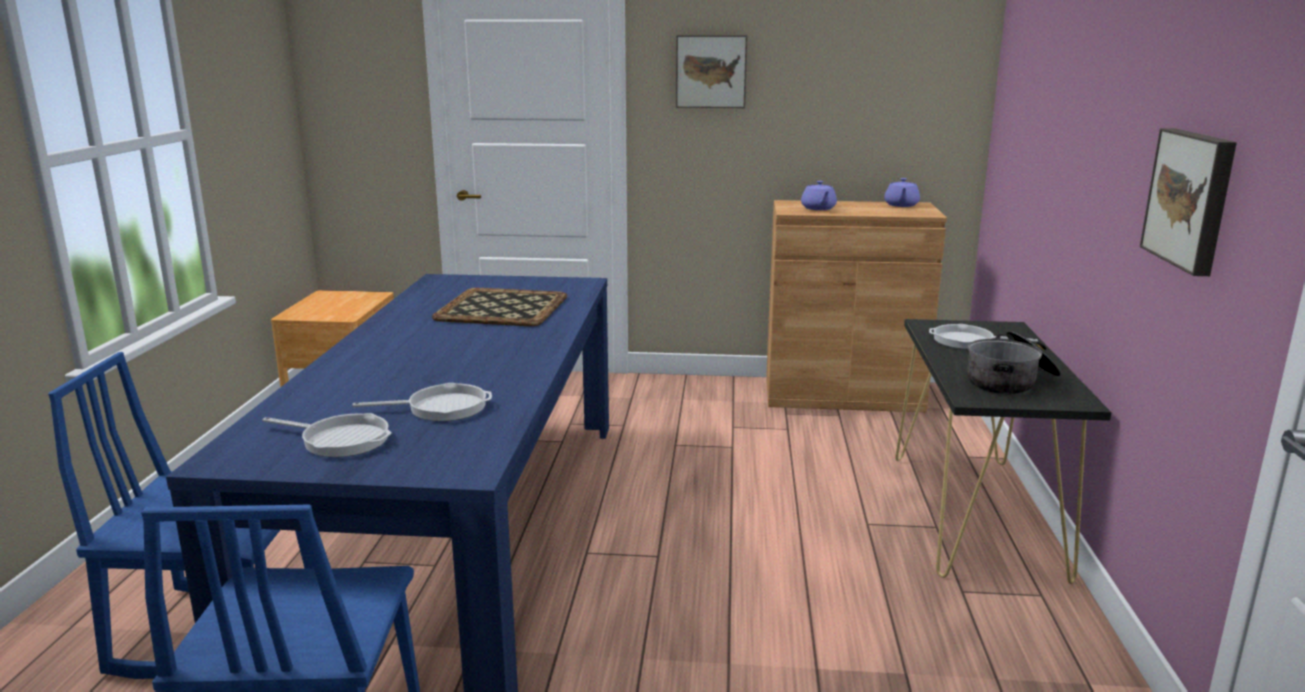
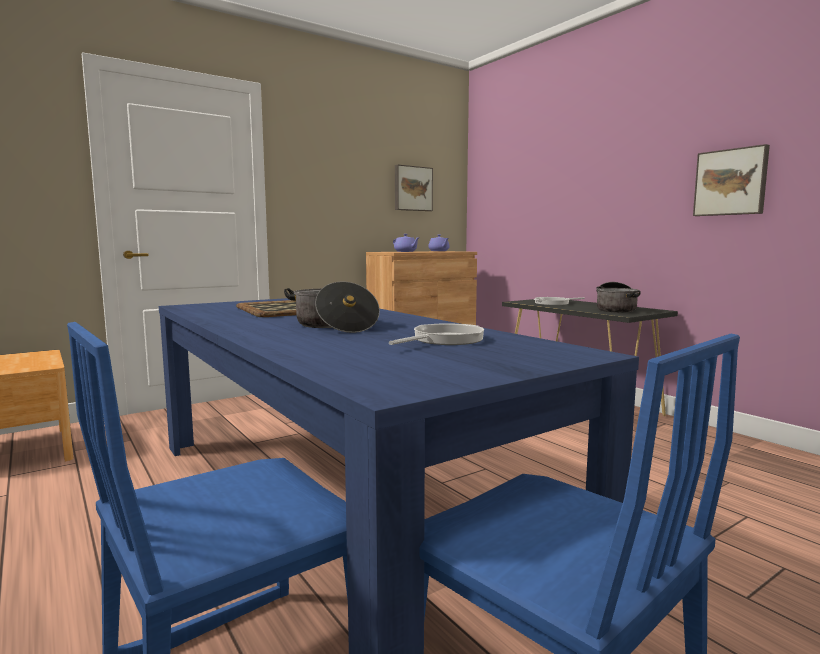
camera: 40 degrees left, 10 degrees down
(341, 440) = (441, 362): frying pan -> none
(438, 354) = (333, 326): none -> cooking pot
(711, 71) = (322, 164): picture -> picture (412, 188)

